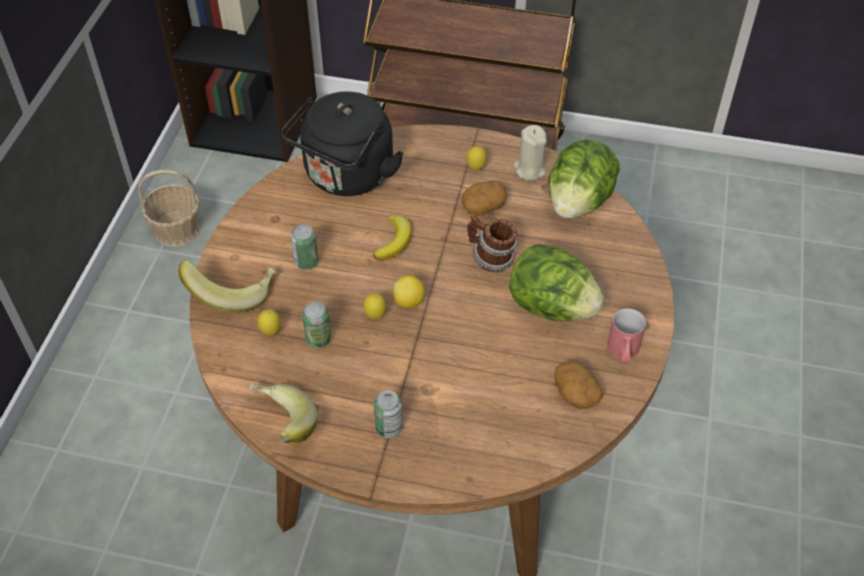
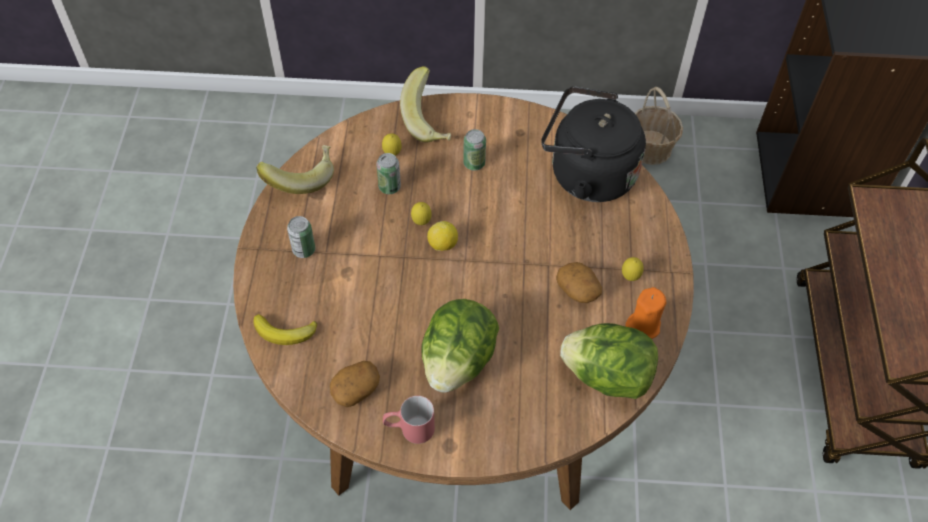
camera: 80 degrees right, 5 degrees up
(394, 241) = (514, 223): banana -> banana (285, 332)
(490, 259) = (509, 303): mug -> none
(529, 169) = (643, 326): beige candle -> orange candle

